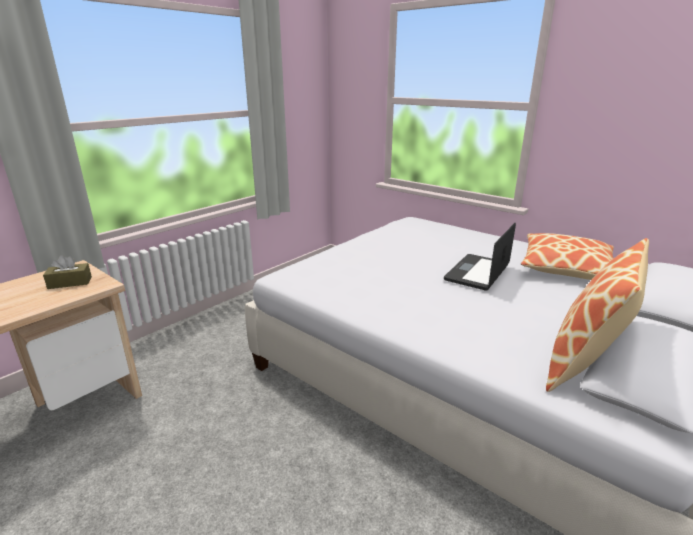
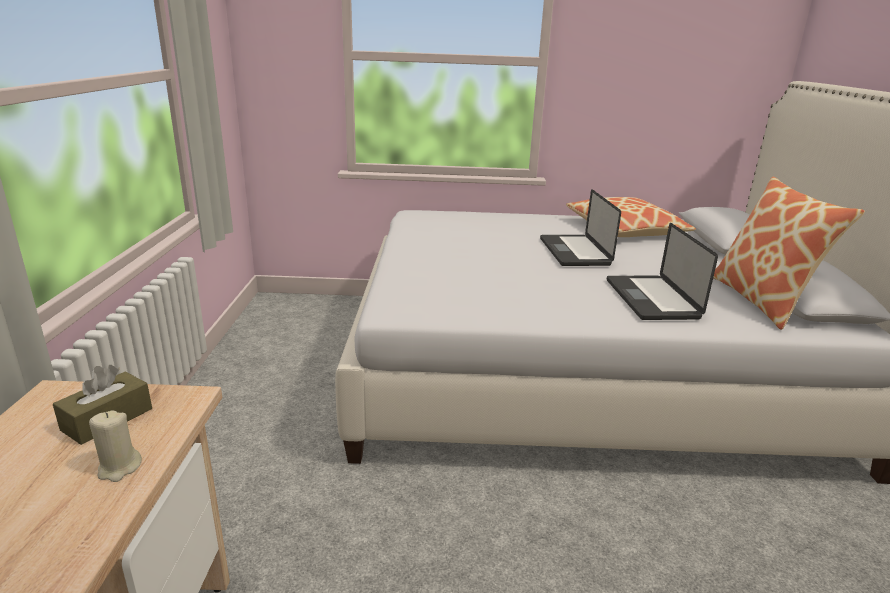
camera: 40 degrees left, 0 degrees up
(39, 302) = (119, 468): none -> beige candle
(470, 325) = (651, 299): none -> laptop

